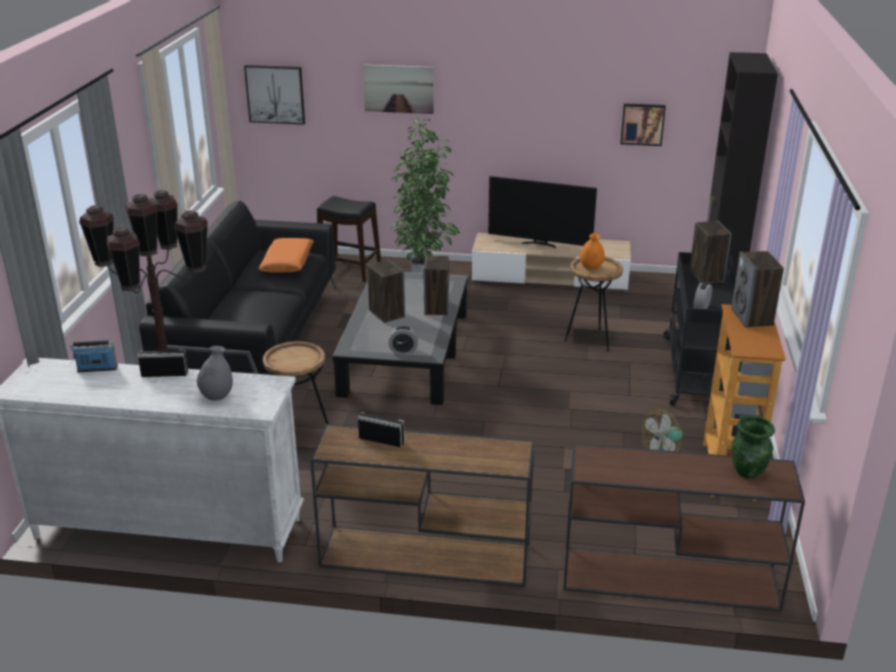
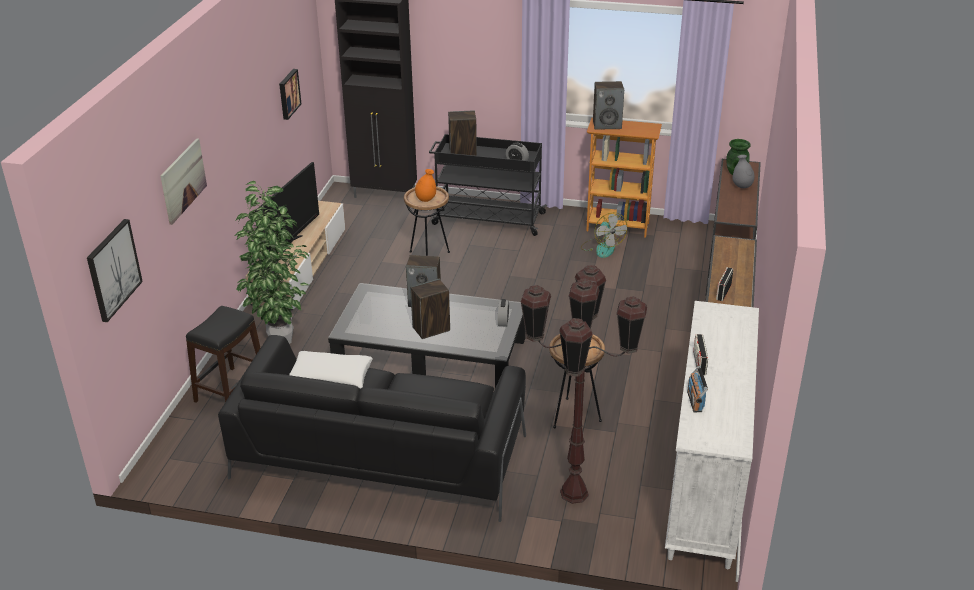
camera: 85 degrees left, 5 degrees up
(217, 396) = (730, 334): grey vase -> grey vase (742, 186)
(287, 262) = (331, 377): orange pillow -> white pillow

